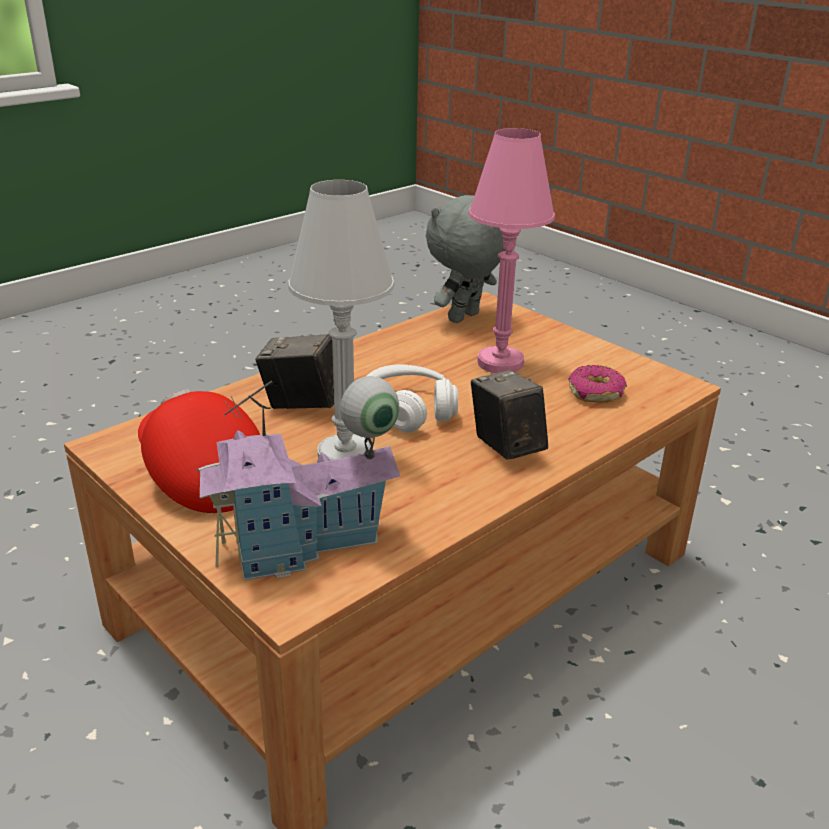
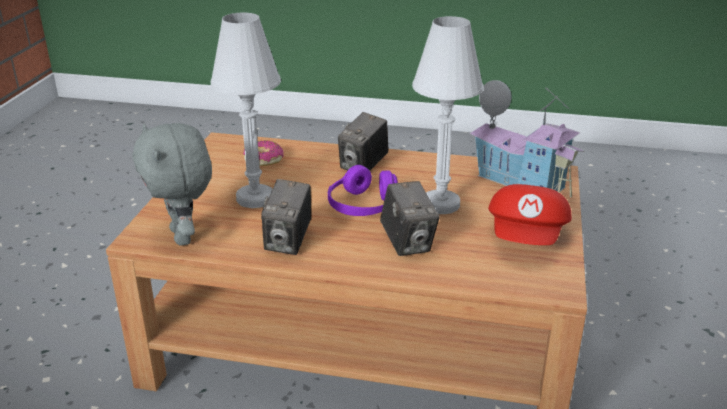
camera: 125 degrees left, 0 degrees up
(392, 353) = (288, 242): none -> camera
(408, 410) = (363, 206): white headphones -> purple headphones
(465, 318) = (184, 237): grey plush toy -> grey plush toy turned 60 degrees clockwise
(500, 363) = (255, 198): pink table lamp -> white table lamp

